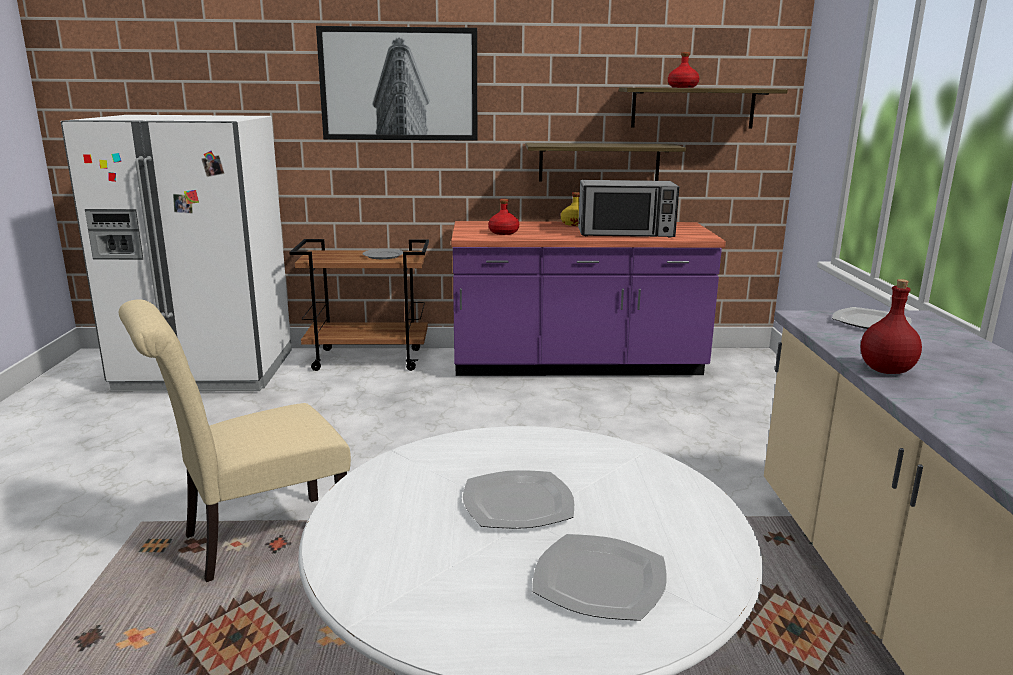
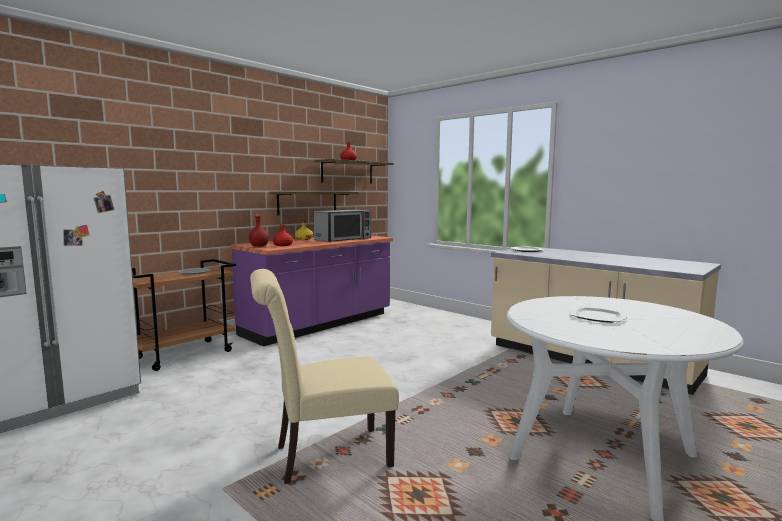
camera: 45 degrees left, 10 degrees down
(255, 541) = (325, 457): beige chair -> beige chair turned 60 degrees clockwise
(399, 84) = (188, 151): picture -> none
(601, 580) = (672, 322): plate -> none
(886, 371) = (575, 259): red bottle -> red bottle (259, 246)

